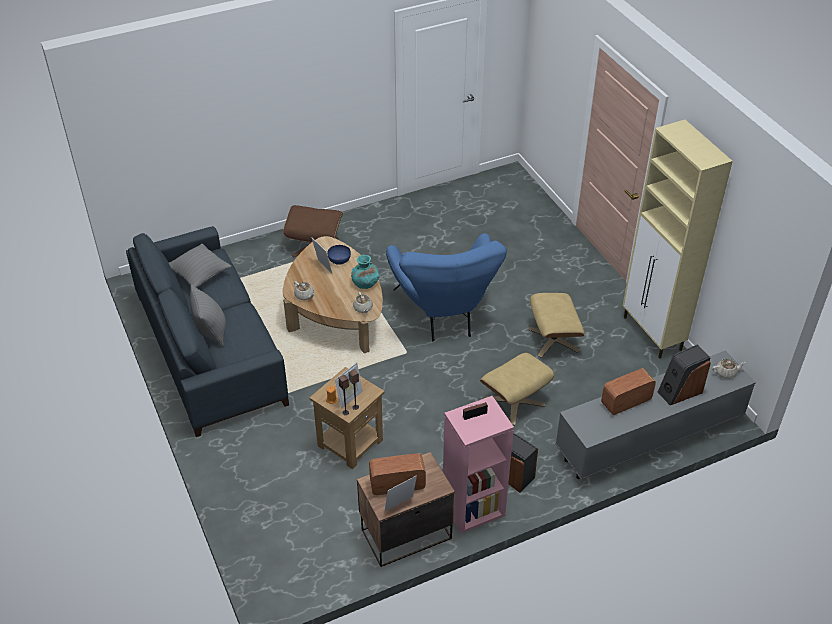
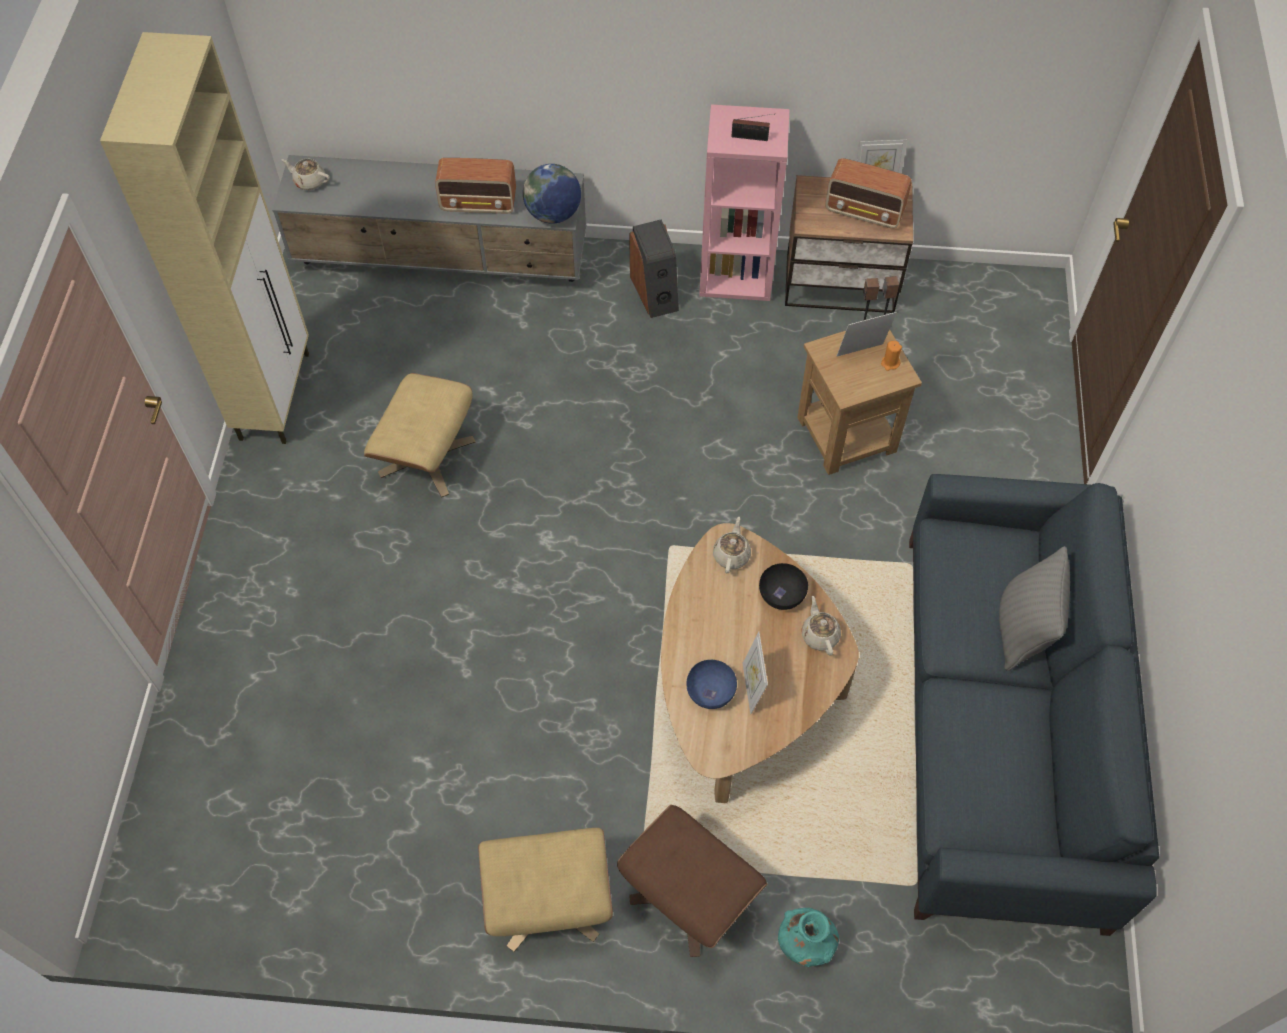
camera: 150 degrees left, 15 degrees up
(200, 275) = (1003, 781): grey pillow -> none
(330, 303) = (781, 595): none -> black bowl
(365, 283) = (696, 608): turquoise vase -> turquoise vase (806, 943)
(445, 315) = (556, 591): blue armchair -> none
(515, 402) = (570, 386): beige ottoman -> beige ottoman (549, 900)
(580, 415) = (553, 214): none -> globe
(679, 391) = (396, 185): speaker -> none

